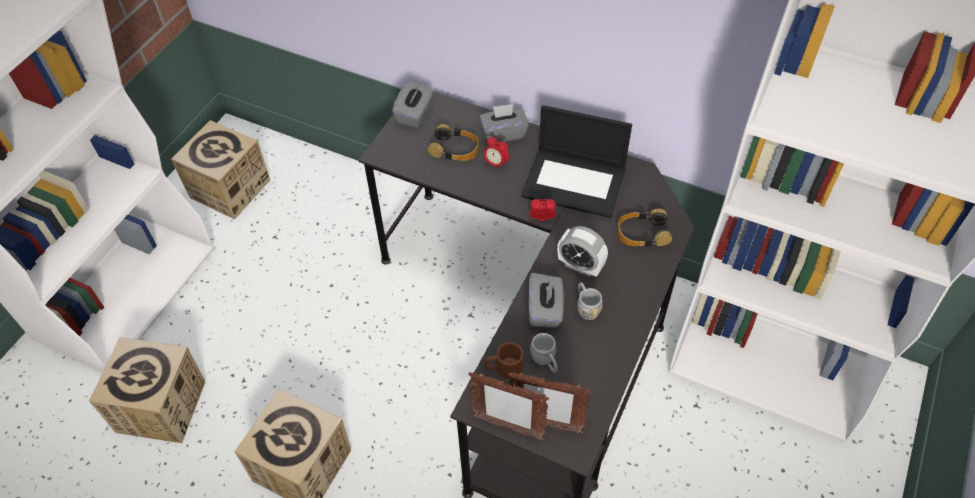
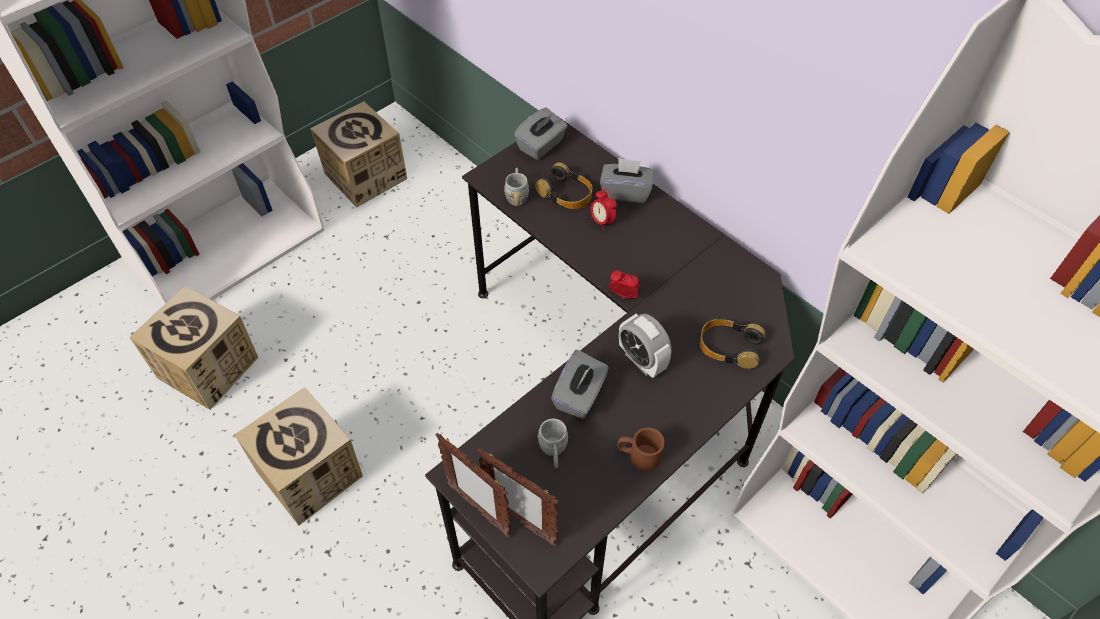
camera: 20 degrees right, 0 degrees up
(503, 368) = (505, 443): brown mug -> brown mug (638, 455)
(575, 182) = (679, 268): laptop -> none
(586, 307) = (626, 408): grey mug -> grey mug (517, 195)

